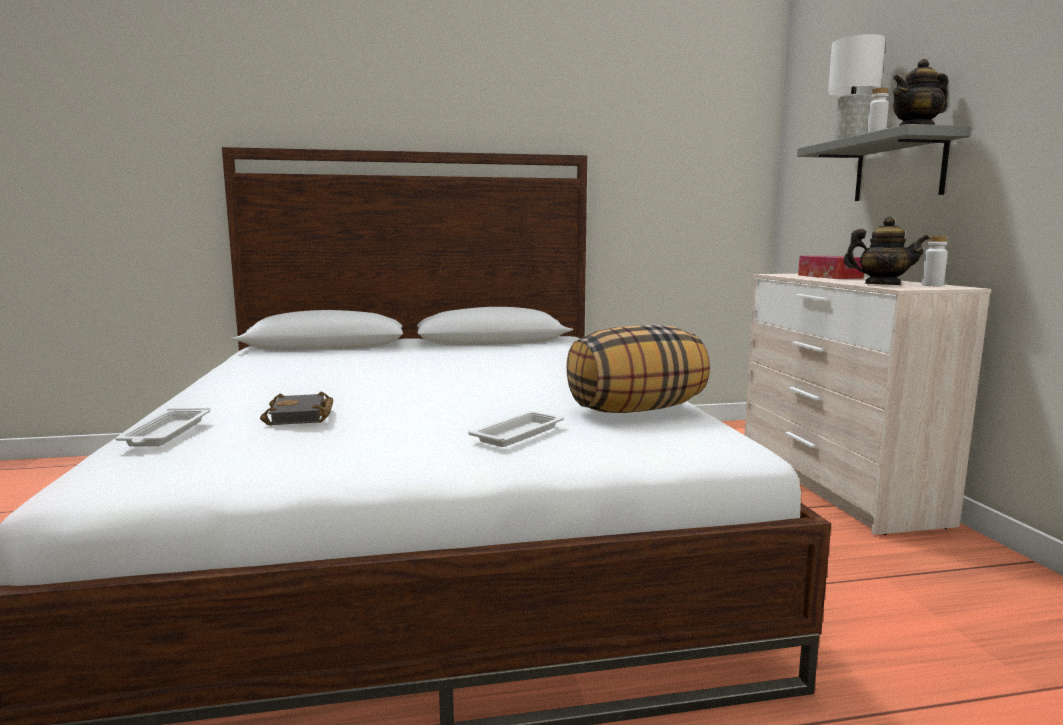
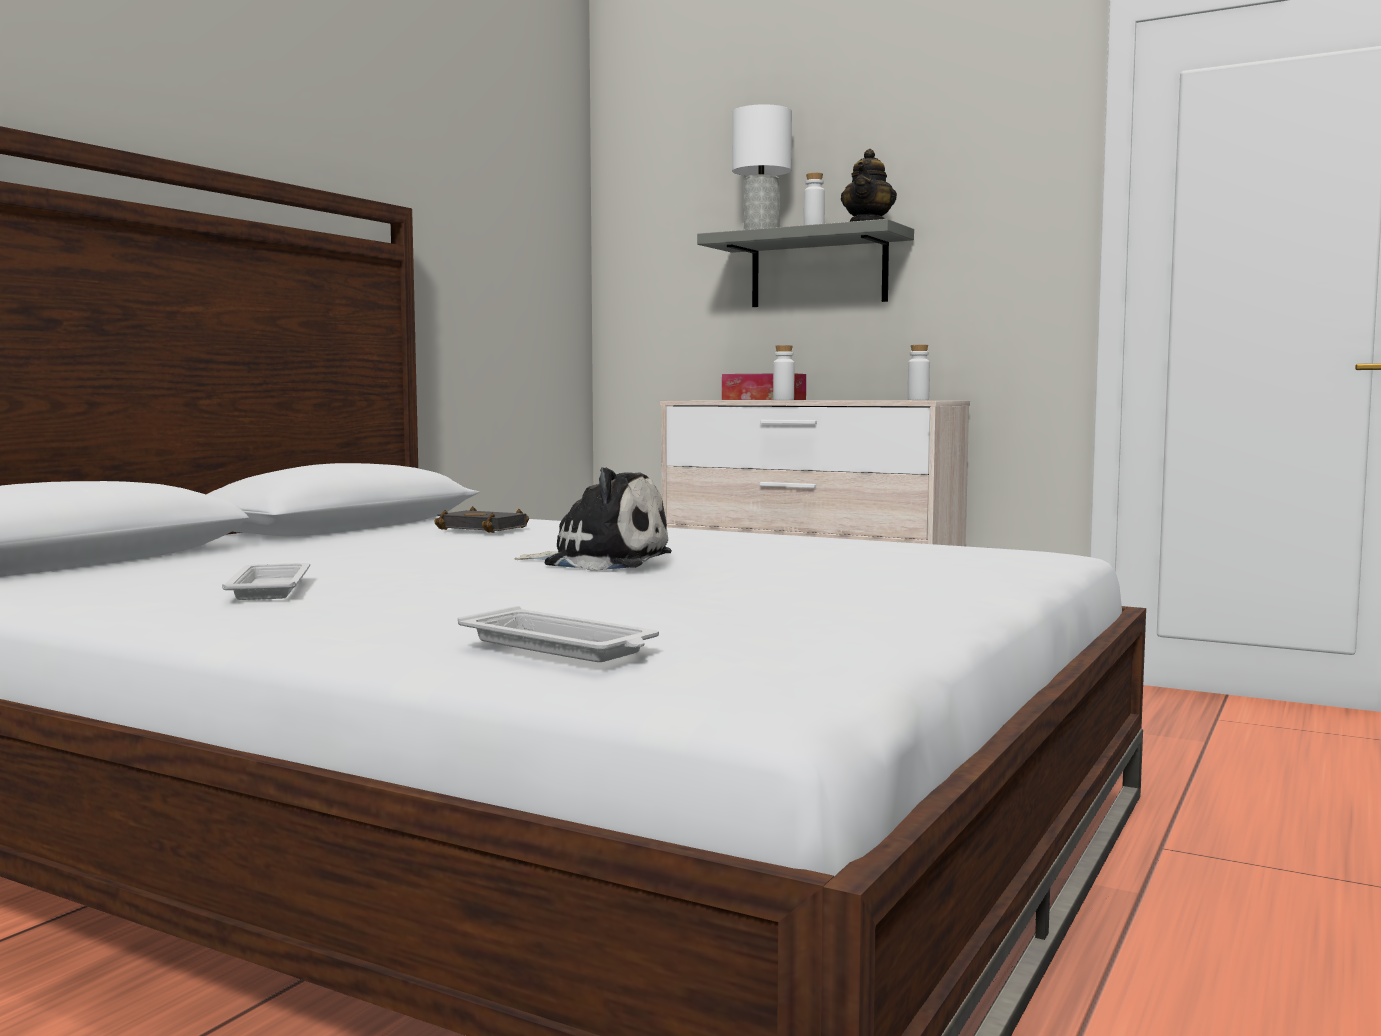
camera: 50 degrees left, 5 degrees down
(302, 416) = (638, 599): black book -> black book (486, 528)
(445, 387) = (601, 562): none -> plush toy
(519, 434) = (888, 574): white tray -> white tray (270, 588)
(636, 410) = (873, 546): pillow -> none
(821, 279) = (783, 400): none -> white bottle
(882, 285) = (886, 400): teapot -> none

